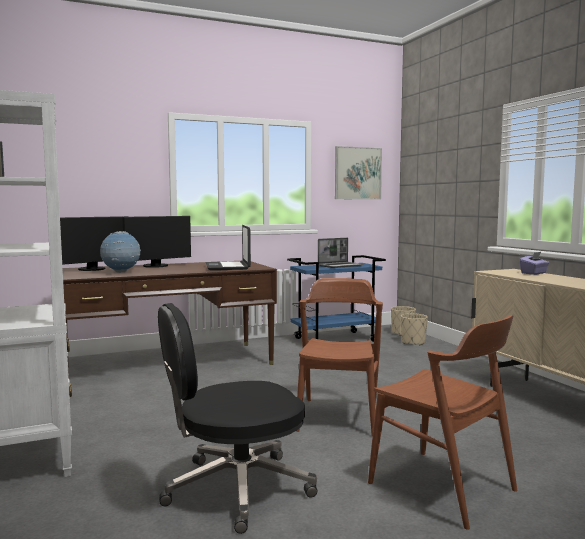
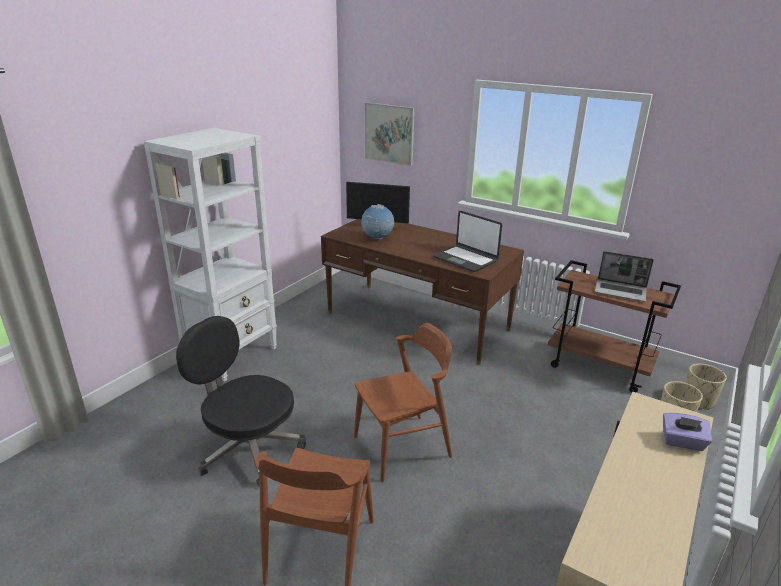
camera: 55 degrees right, 20 degrees up
(157, 266) = (426, 235): monitor -> none
(228, 267) = (465, 259): laptop -> laptop turned 90 degrees counterclockwise
(335, 339) = (599, 367): blue cart -> brown cart
(357, 173) = (716, 173): picture -> picture (389, 133)

